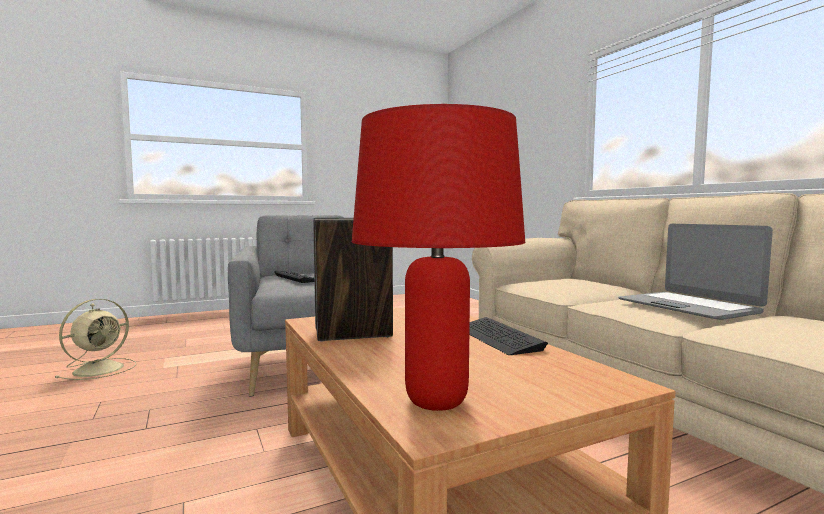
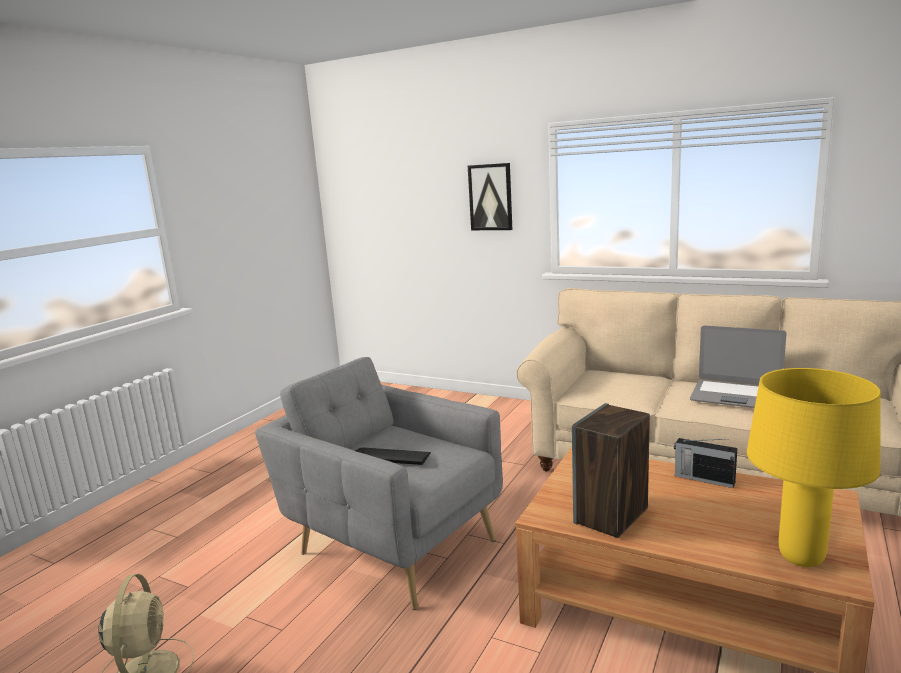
camera: 35 degrees left, 10 degrees up
(437, 400) = (800, 557): red table lamp -> yellow table lamp
(498, 338) = (703, 479): keyboard -> radio
(544, 131) = (490, 197): none -> picture

